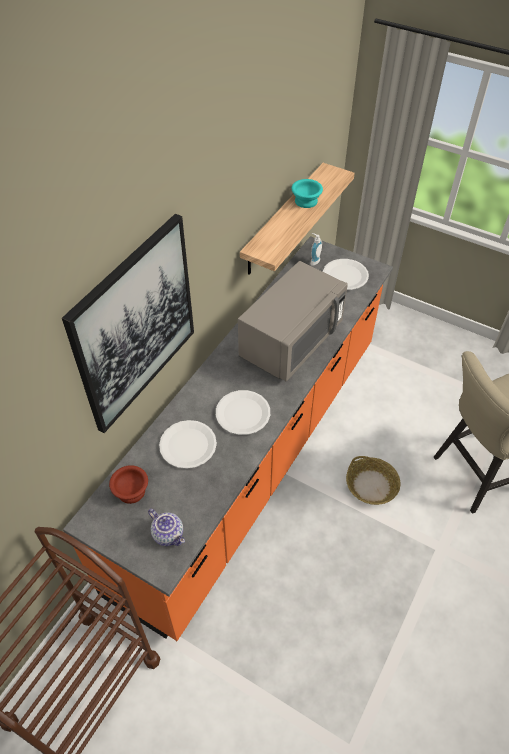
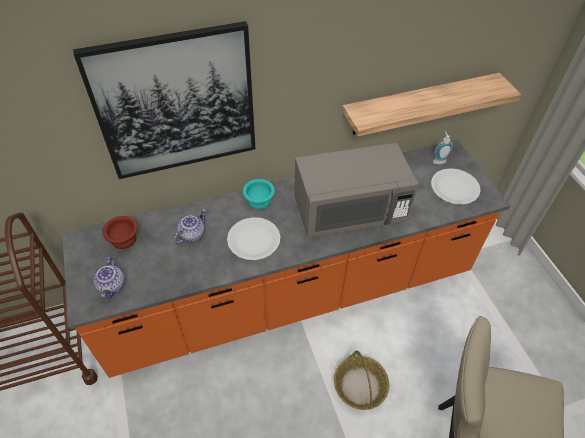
camera: 40 degrees right, 0 degrees up
(188, 445) = (192, 235): white plate -> teapot
(305, 201) = (444, 95): turquoise bowl -> turquoise bowl (258, 201)

